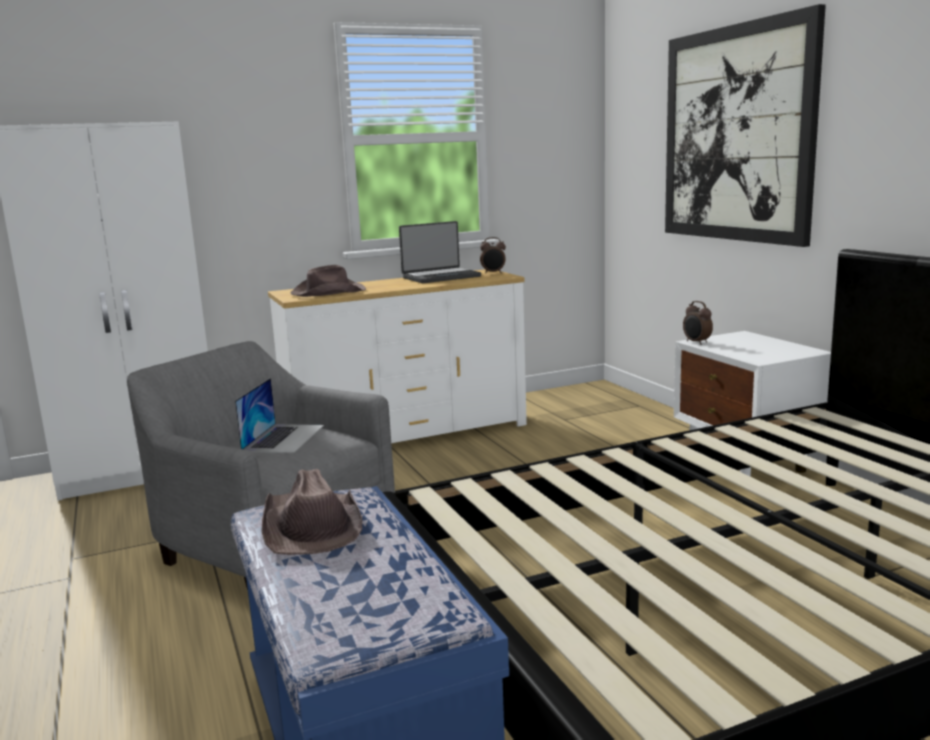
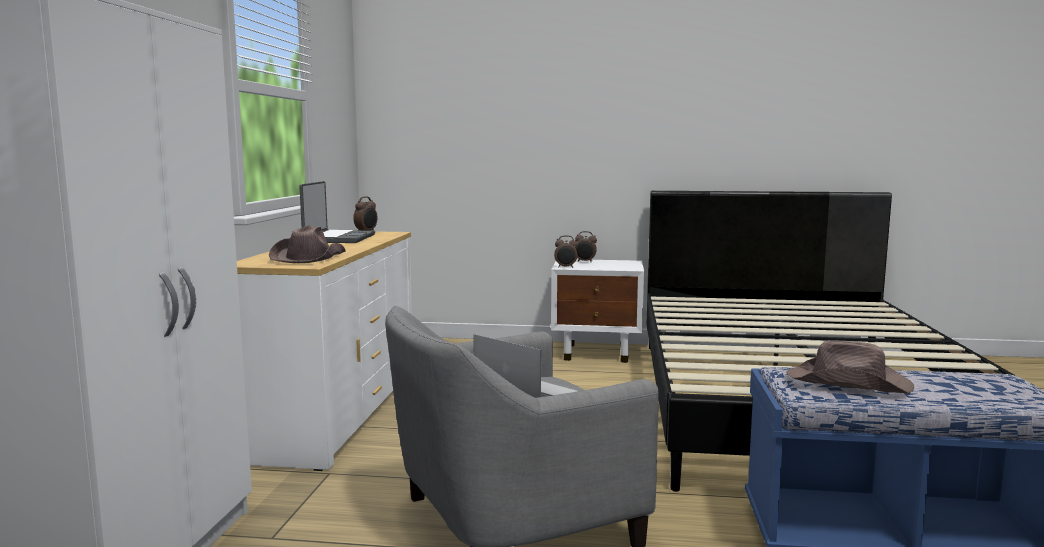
camera: 60 degrees left, 5 degrees down
(736, 134) = (532, 114): picture -> none
(753, 340) = (585, 262): none -> alarm clock

